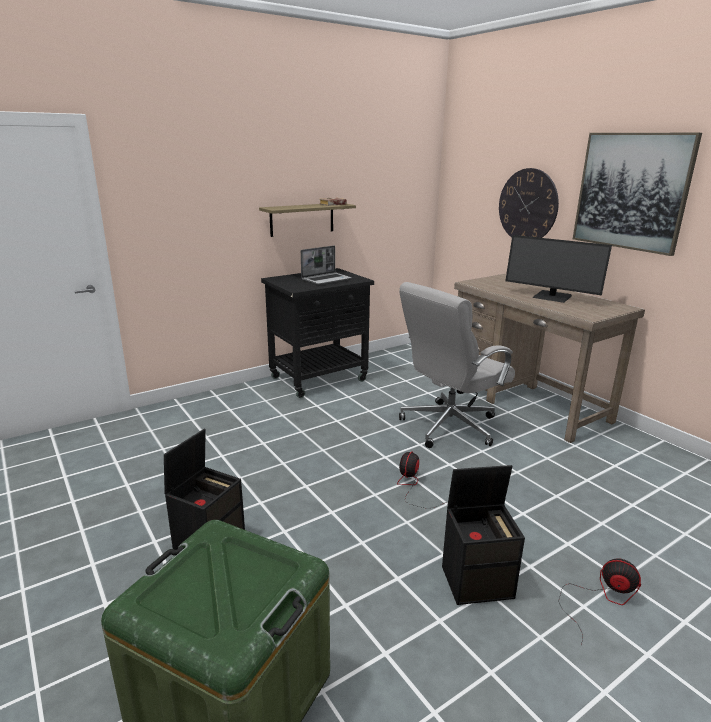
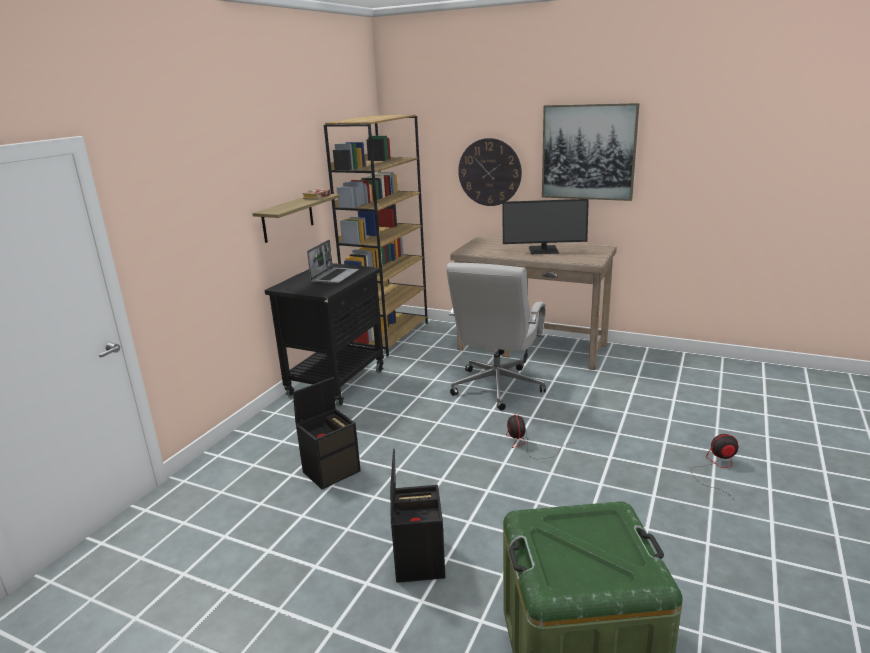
camera: 30 degrees left, 0 degrees up
(404, 354) = (389, 335): none -> brown bookcase
(478, 581) = (641, 491): black storage box -> black storage box (332, 471)

